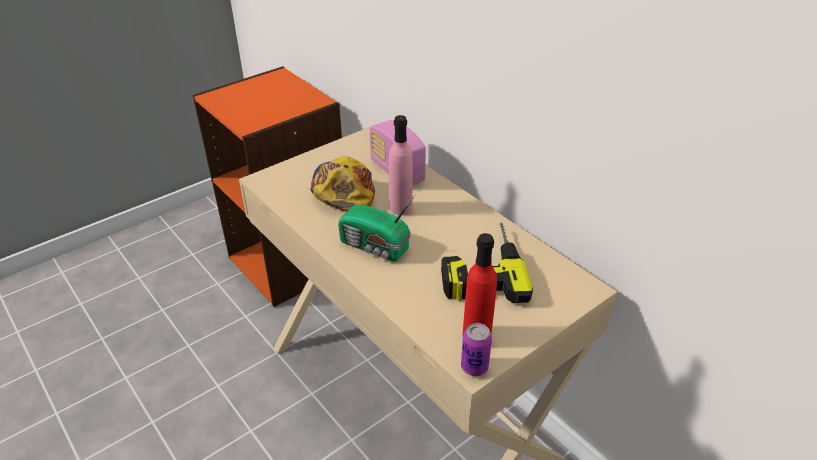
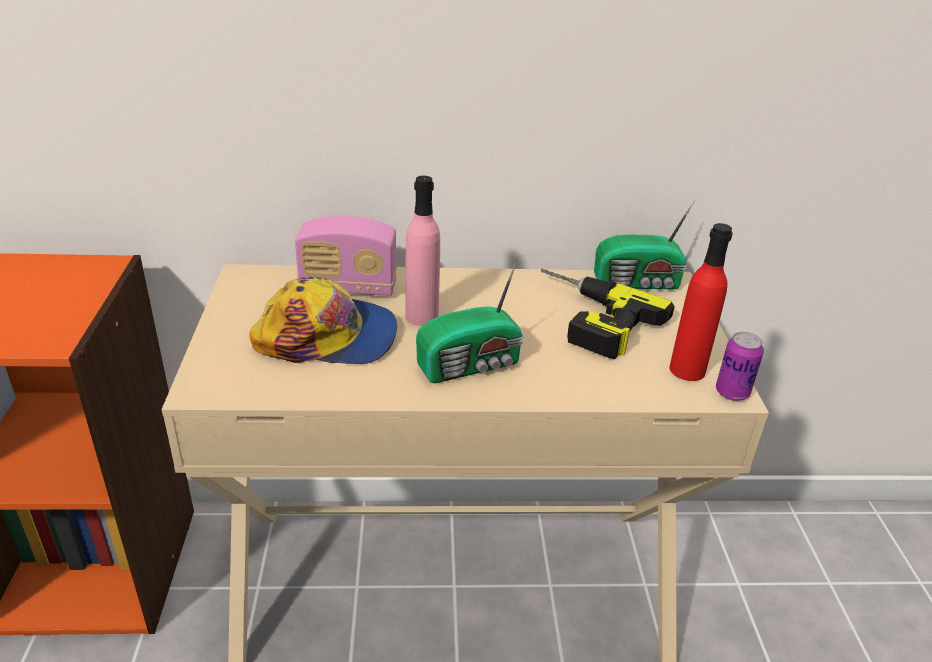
camera: 55 degrees left, 5 degrees down
(344, 190) = (328, 337): cap -> cap turned 150 degrees clockwise
(561, 273) = (639, 283): none -> radio

